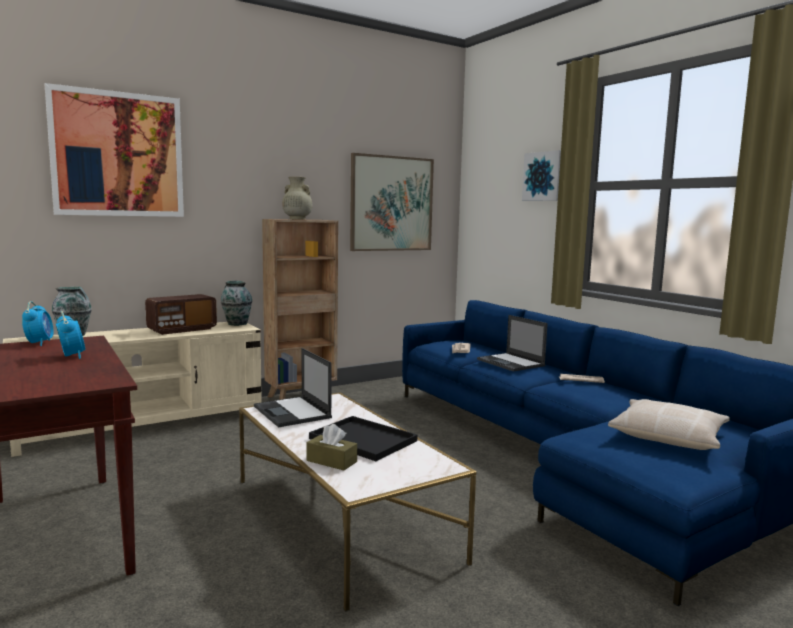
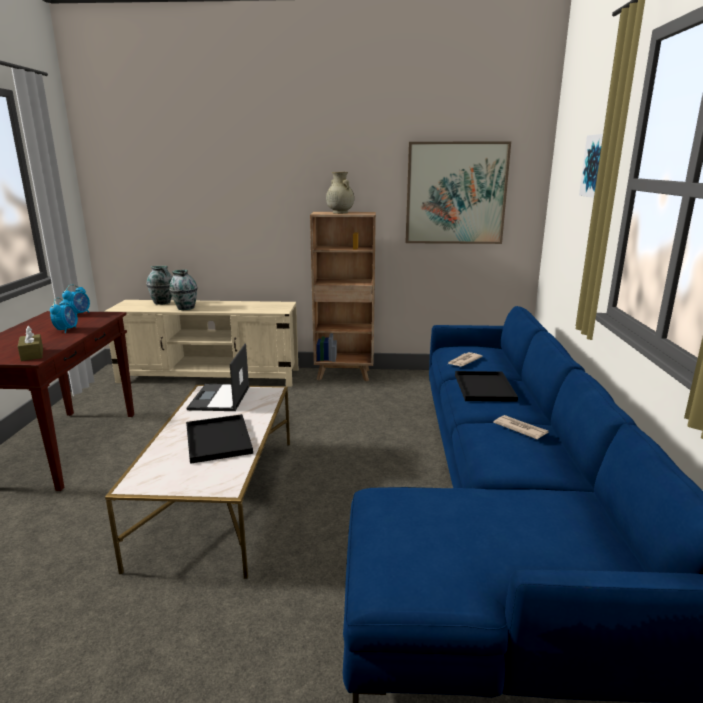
camera: 35 degrees right, 10 degrees up
(118, 154) = (194, 159): picture -> none
(182, 330) = (235, 306): radio -> none
(236, 324) = (283, 305): vase -> vase (185, 308)
(331, 461) = (163, 453): brown tissue box -> brown tissue box (32, 354)
(511, 363) = (485, 388): laptop -> black tray
(668, 435) = (478, 530): beige pillow -> none

